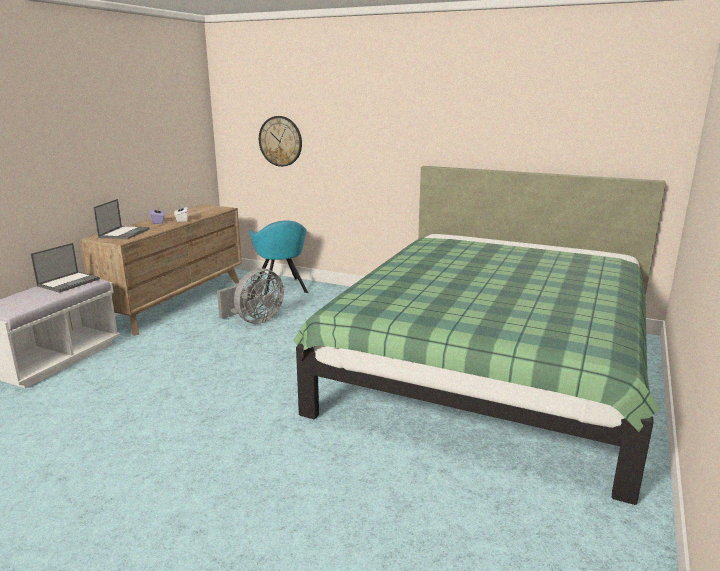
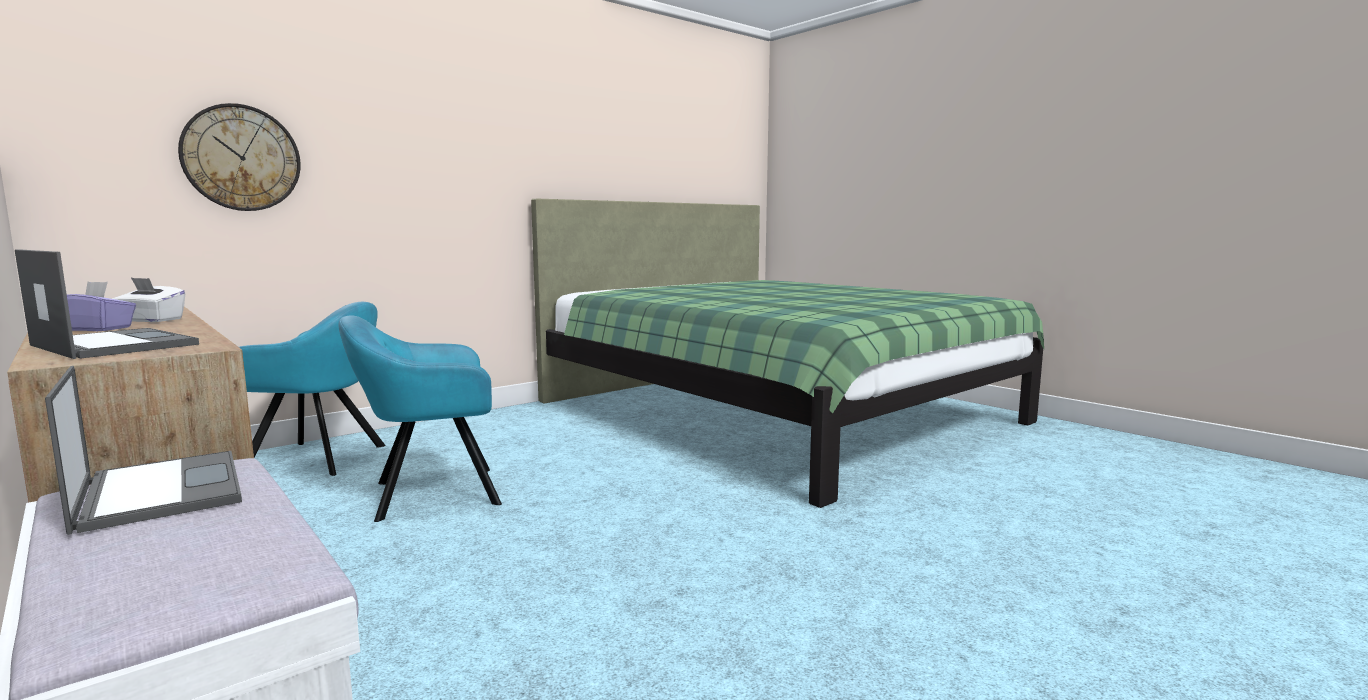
camera: 65 degrees left, 10 degrees down
(255, 320) = (430, 494): grey fan -> turquoise armchair

